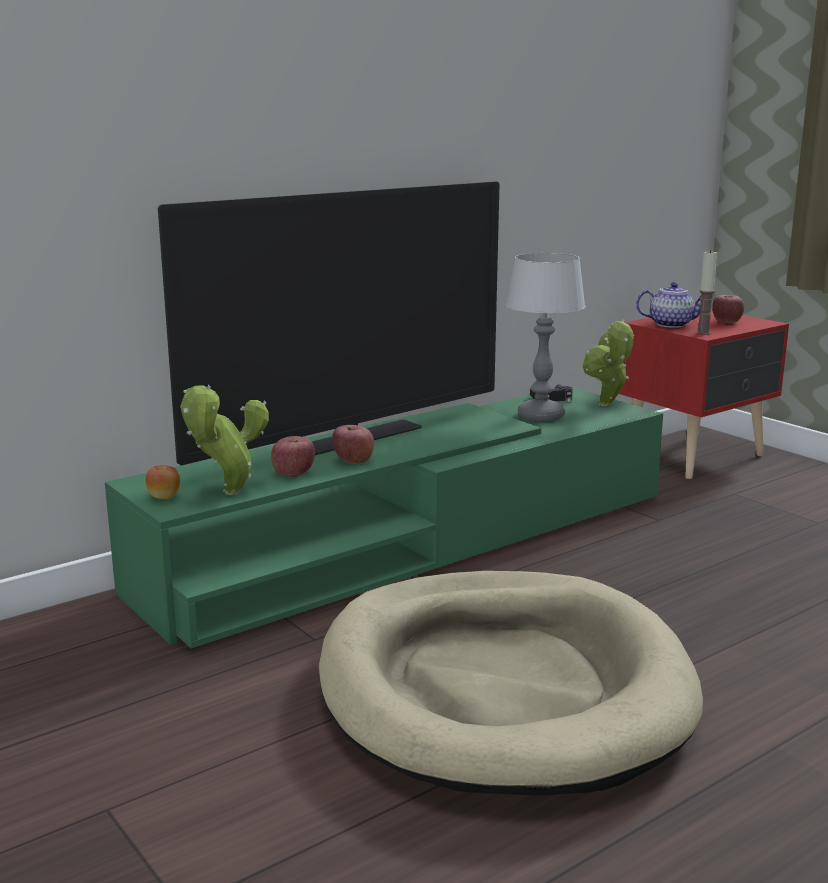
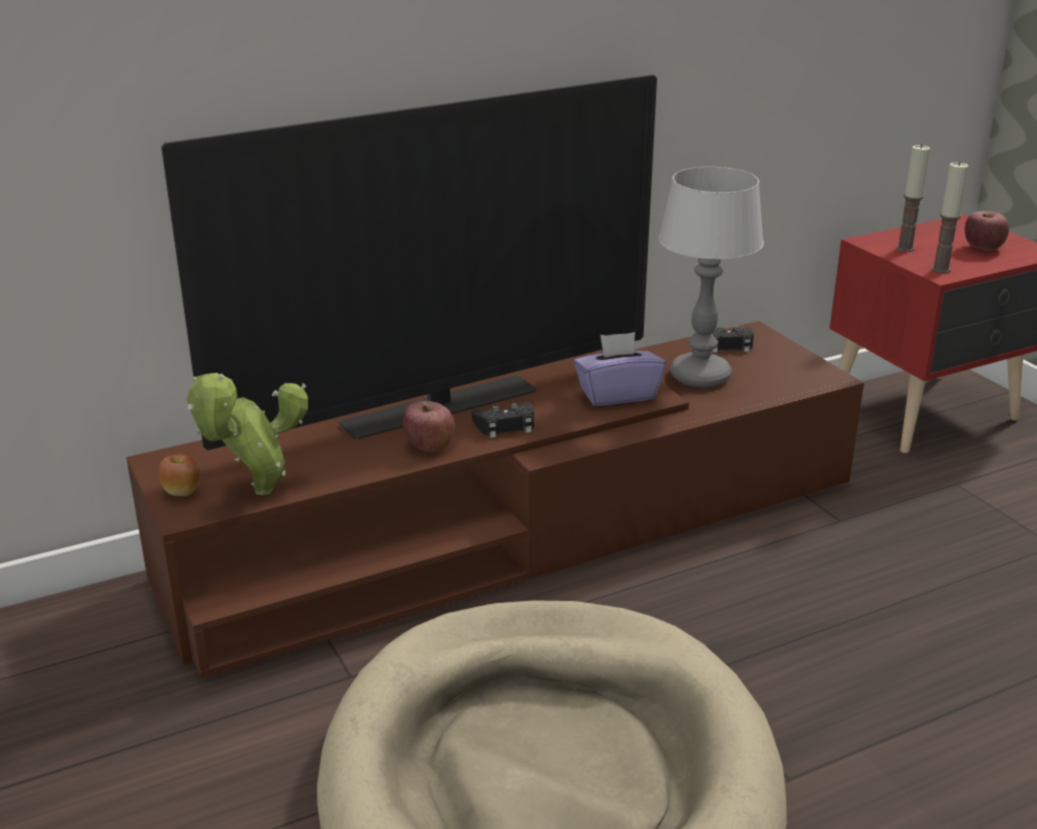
camera: 10 degrees right, 10 degrees up
(293, 474) = (348, 463): apple -> none
(407, 447) = (505, 426): none -> black game controller
(413, 543) = (518, 530): green tv stand -> brown tv stand
(485, 426) = (617, 394): none -> purple tissue box
(607, 406) = (793, 363): potted plant -> none
(671, 324) = (905, 248): teapot -> candle

